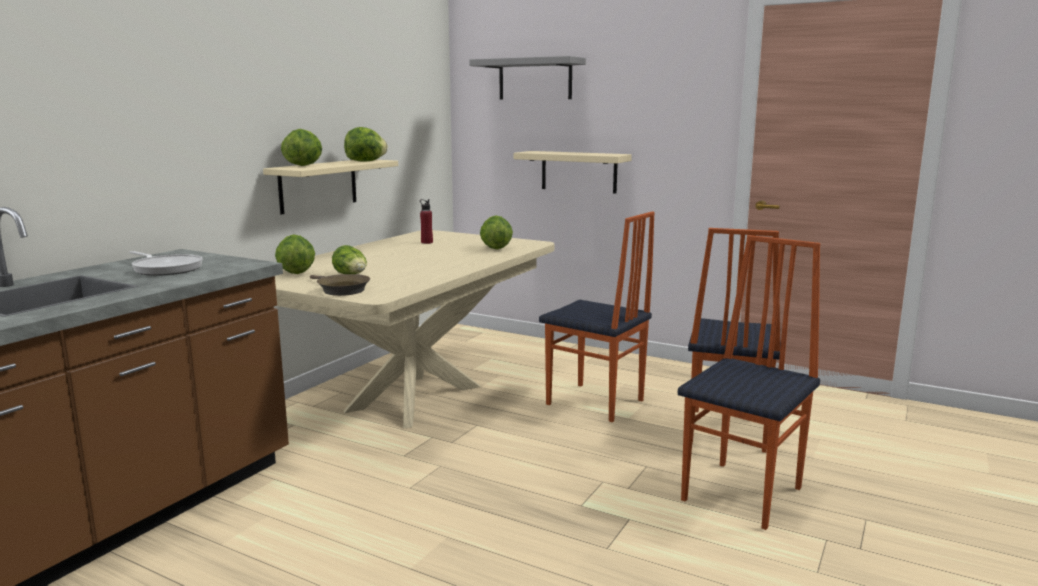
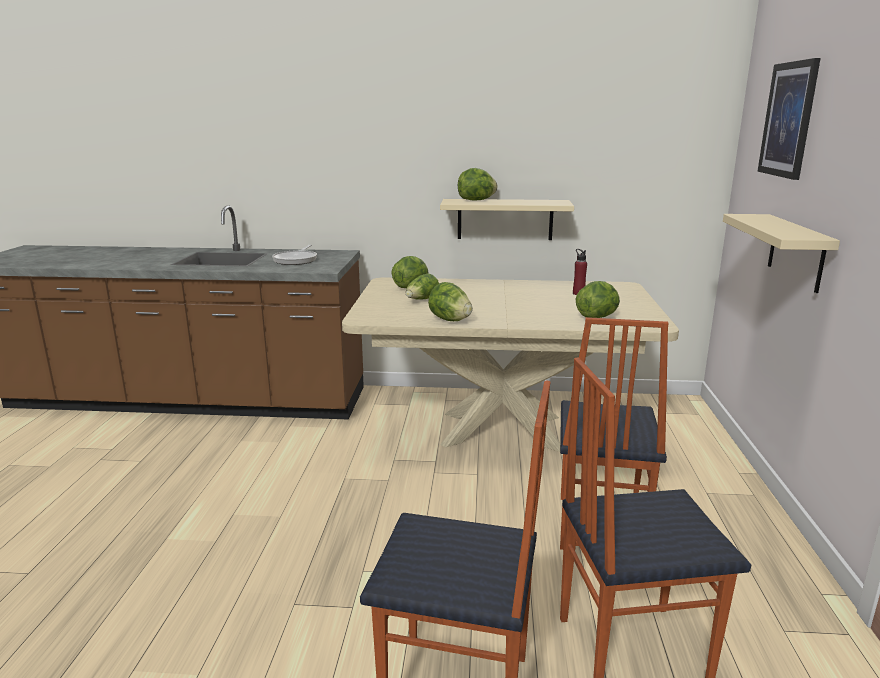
camera: 65 degrees right, 5 degrees up
(340, 290) = (374, 307): brown frying pan -> none
(366, 161) = (543, 203): lettuce -> lettuce (450, 320)
(535, 79) = (788, 120): grey shelf -> picture

